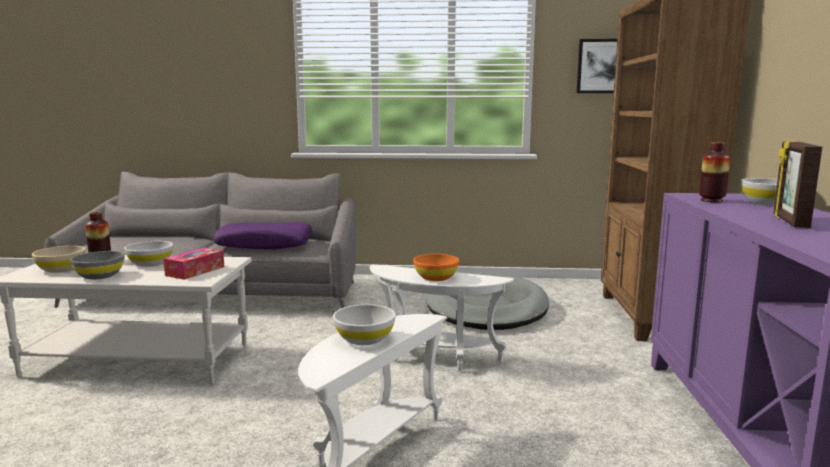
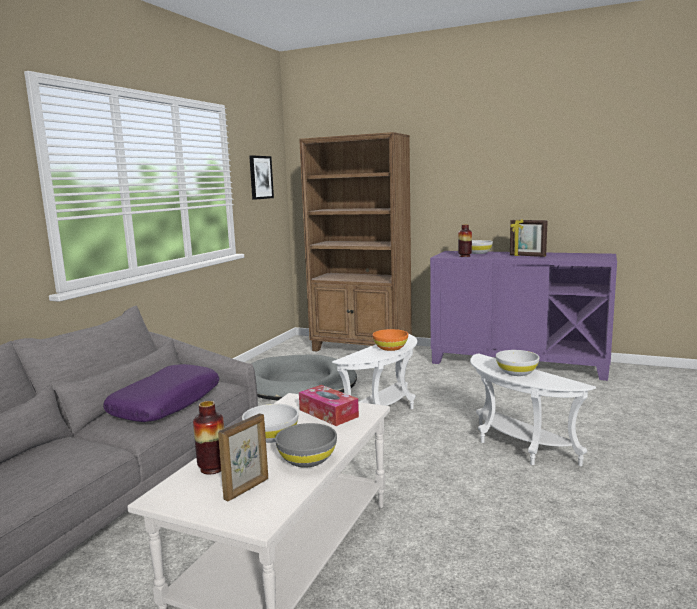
camera: 70 degrees left, 0 degrees up
(61, 269) = (247, 489): beige bowl -> picture frame

